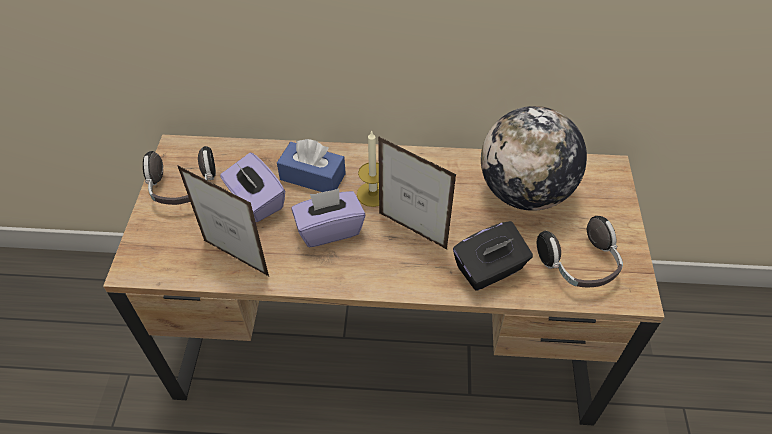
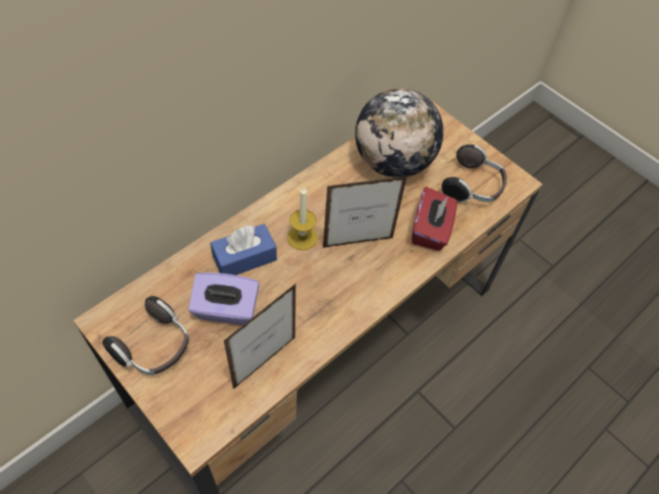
camera: 50 degrees left, 5 degrees up
(235, 258) = (265, 362): picture frame -> picture frame turned 150 degrees clockwise
(329, 229) = (304, 286): purple tissue box -> none
(489, 269) = (430, 230): black tissue box -> red tissue box

